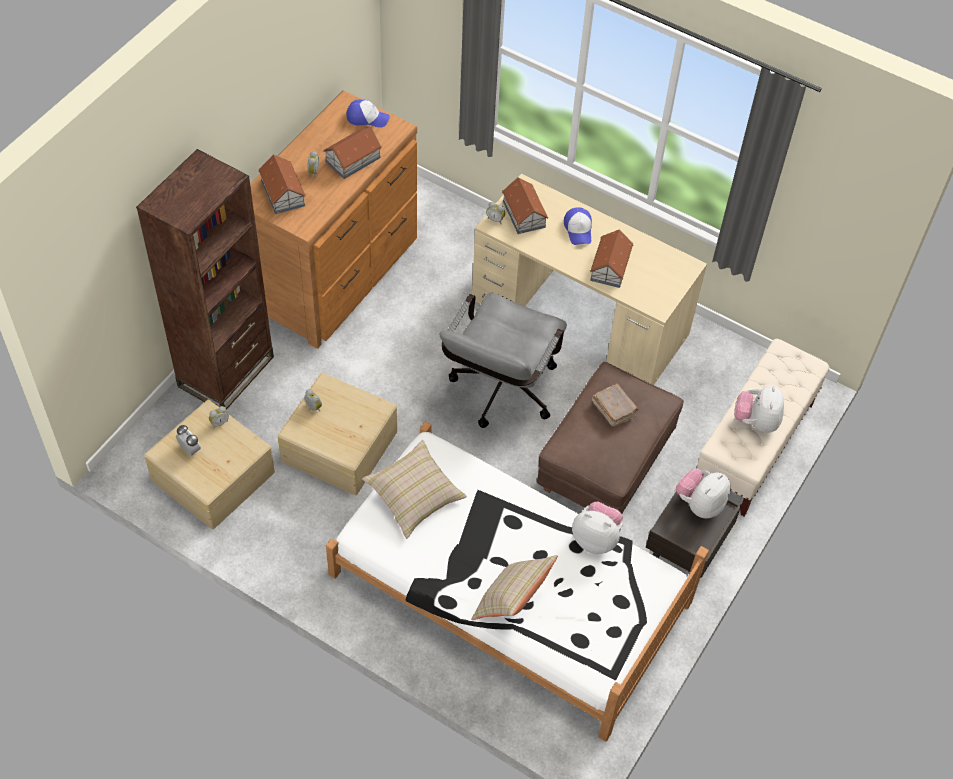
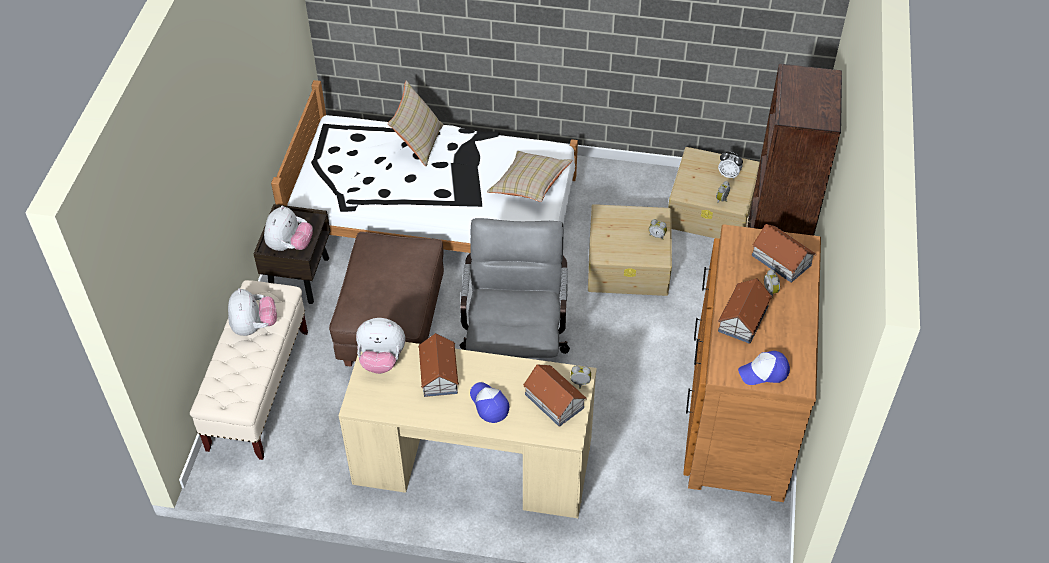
camera: 160 degrees right, 5 degrees down
(596, 538) = (370, 203): plush toy -> plush toy (381, 360)
(613, 409) = (390, 291): brown book -> none

